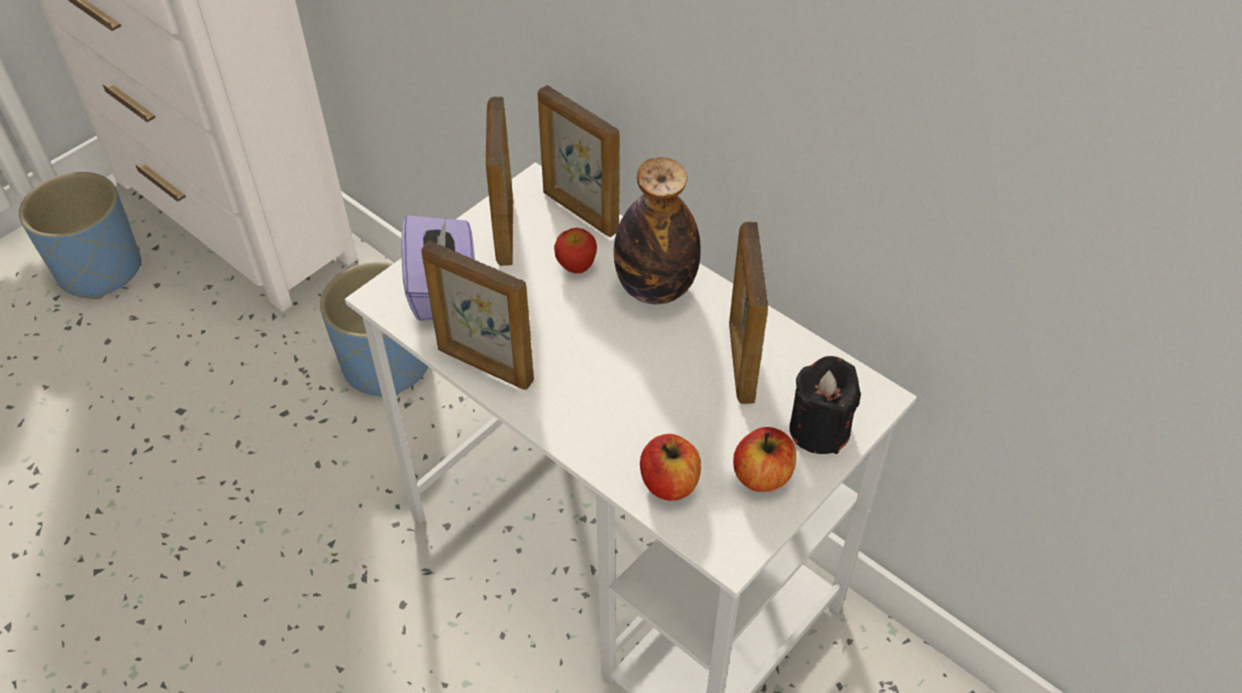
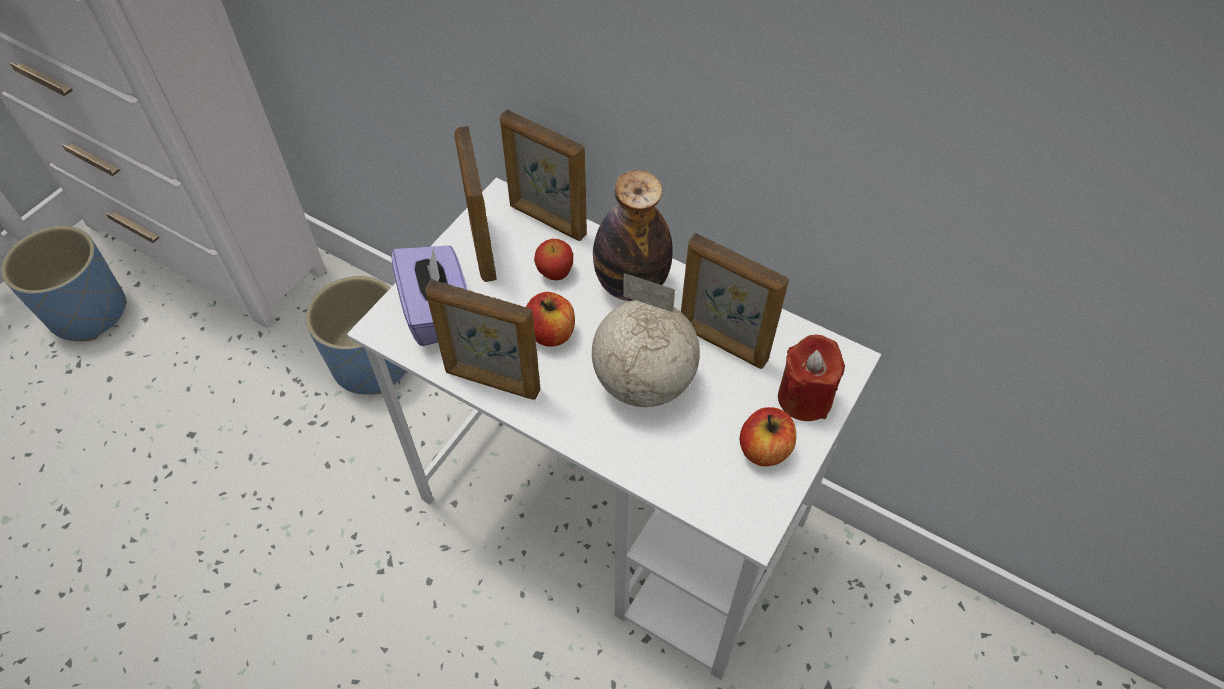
camera: 10 degrees left, 5 degrees up
(646, 388) = (643, 381): none -> globe
(669, 483) = (684, 469): apple -> apple (551, 333)
(741, 362) = (722, 344): picture frame -> picture frame turned 45 degrees counterclockwise
(819, 429) = (804, 398): black candle -> red candle

